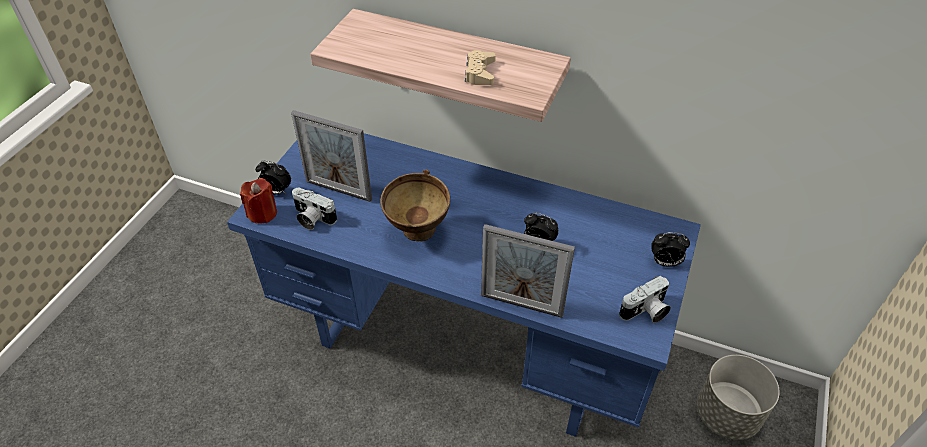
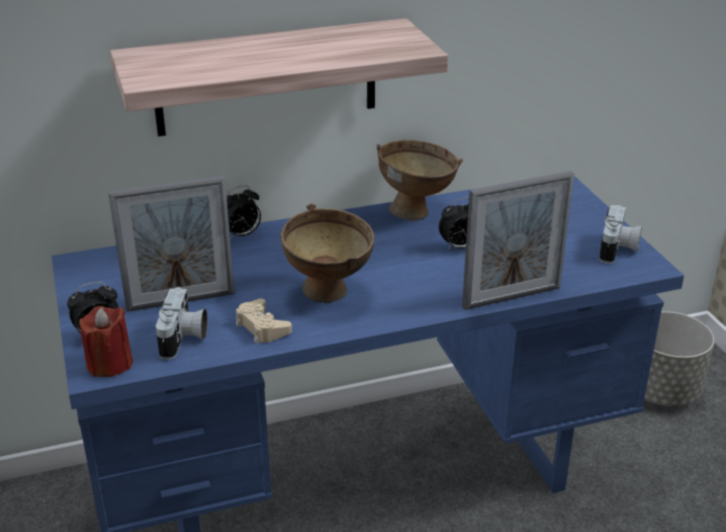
camera: 40 degrees left, 15 degrees down
(312, 218) = (184, 339): camera -> camera turned 75 degrees counterclockwise
(480, 73) = (343, 50): beige game controller -> beige game controller (262, 327)
(546, 199) = (418, 212): none -> brown bowl
(665, 262) = (583, 210): alarm clock -> alarm clock (241, 235)

